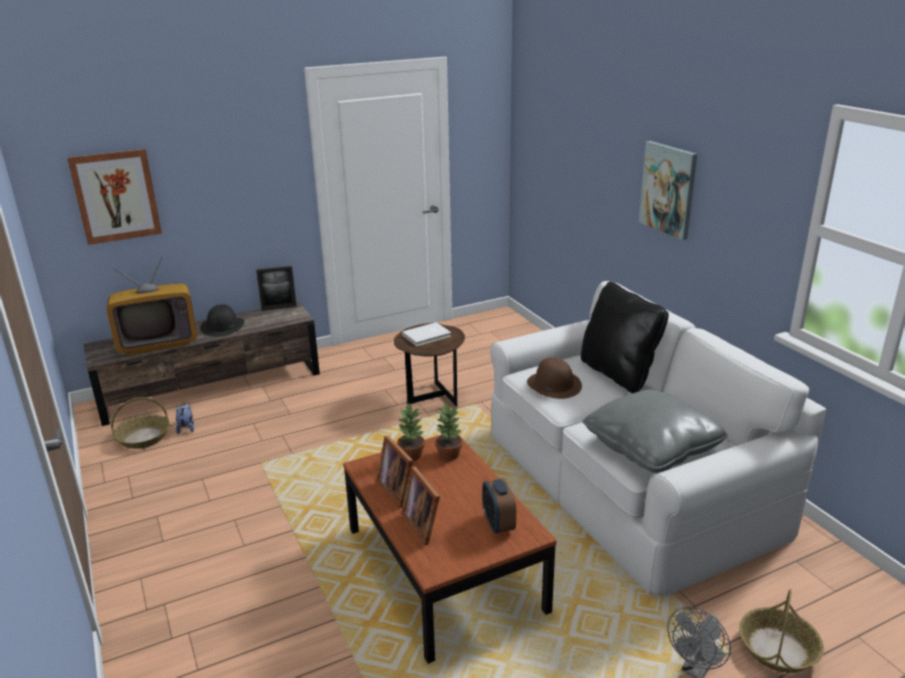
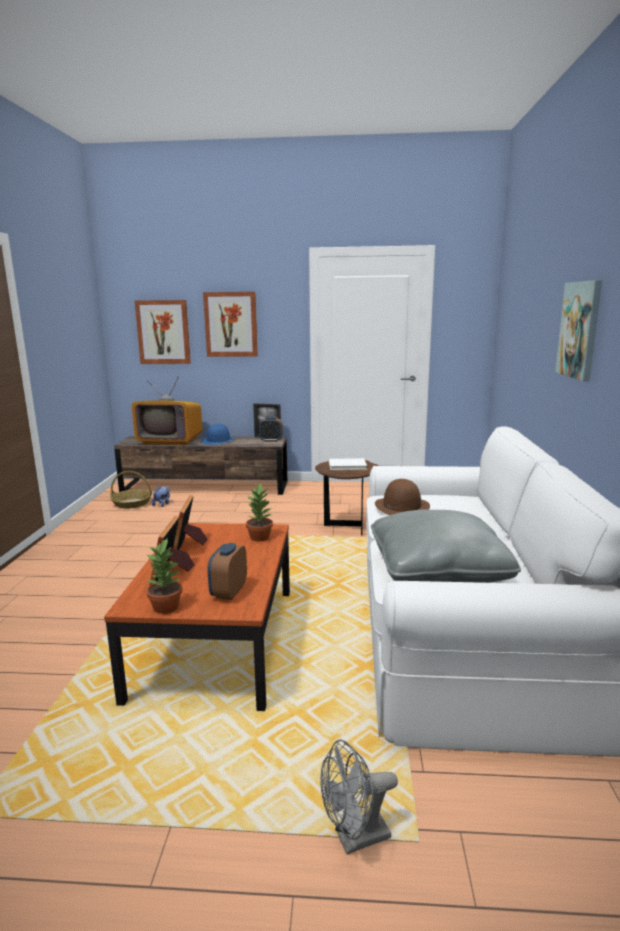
camera: 30 degrees right, 10 degrees down
(212, 174) = (231, 324): none -> picture
(222, 326) = (218, 440): black hat -> blue hat
(289, 312) = (271, 440): none -> alarm clock
(412, 455) = (231, 530): potted plant -> potted plant (167, 607)
(618, 374) = (478, 513): black pillow -> none
(778, 649) = (487, 870): basket -> none

